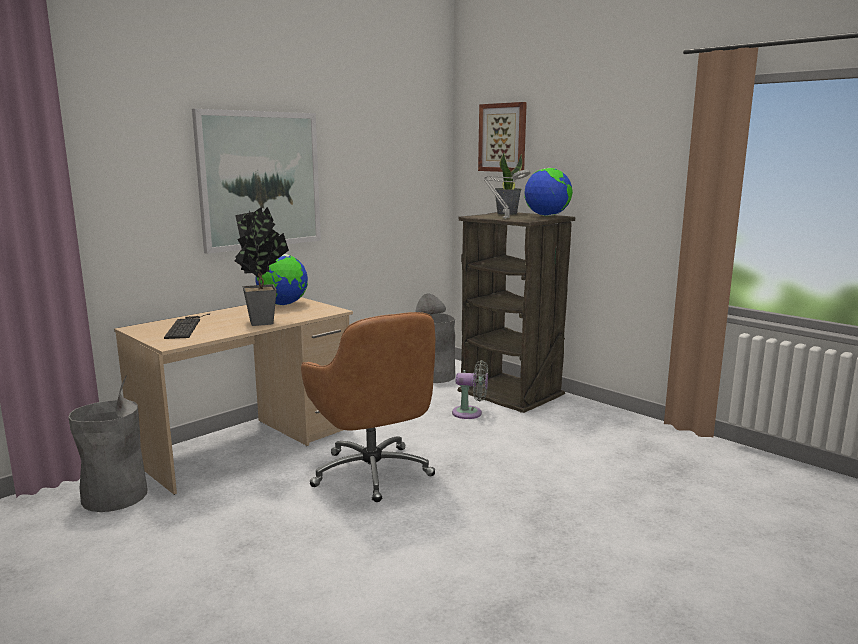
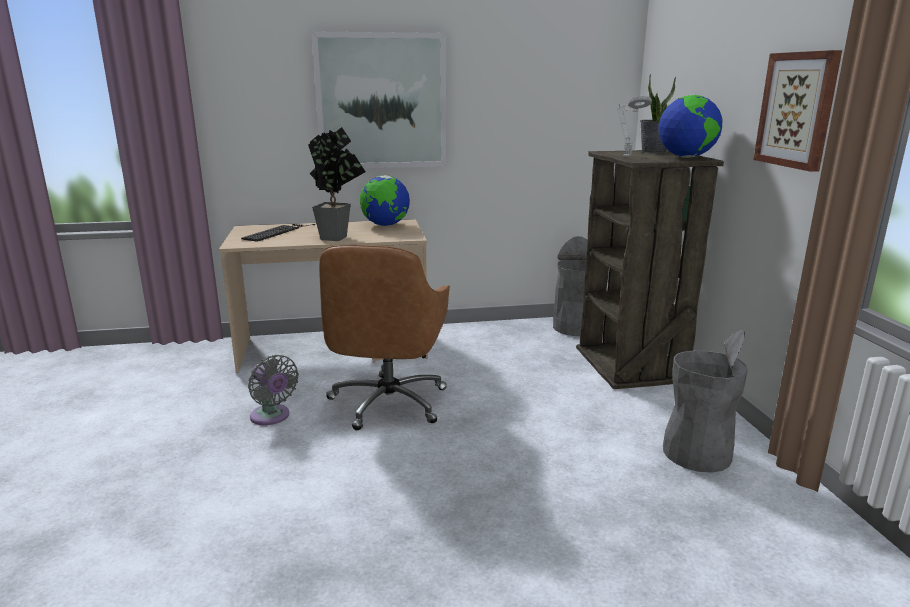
camera: 35 degrees right, 5 degrees up
(115, 496) = (204, 361): grey trash can -> grey trash can (696, 453)
(470, 413) = (556, 374): grey fan -> grey fan (272, 417)
(503, 137) = (679, 56): picture -> picture (797, 110)

